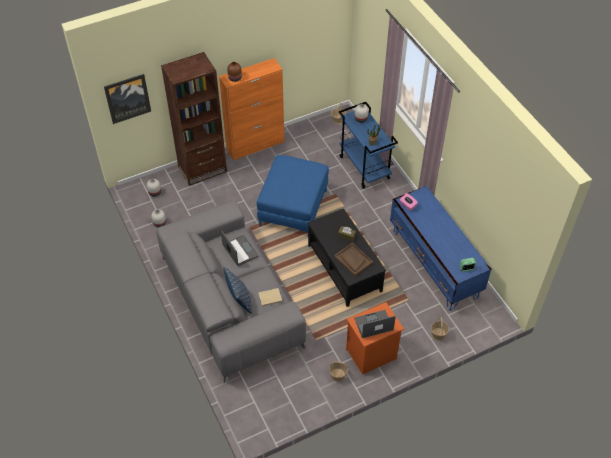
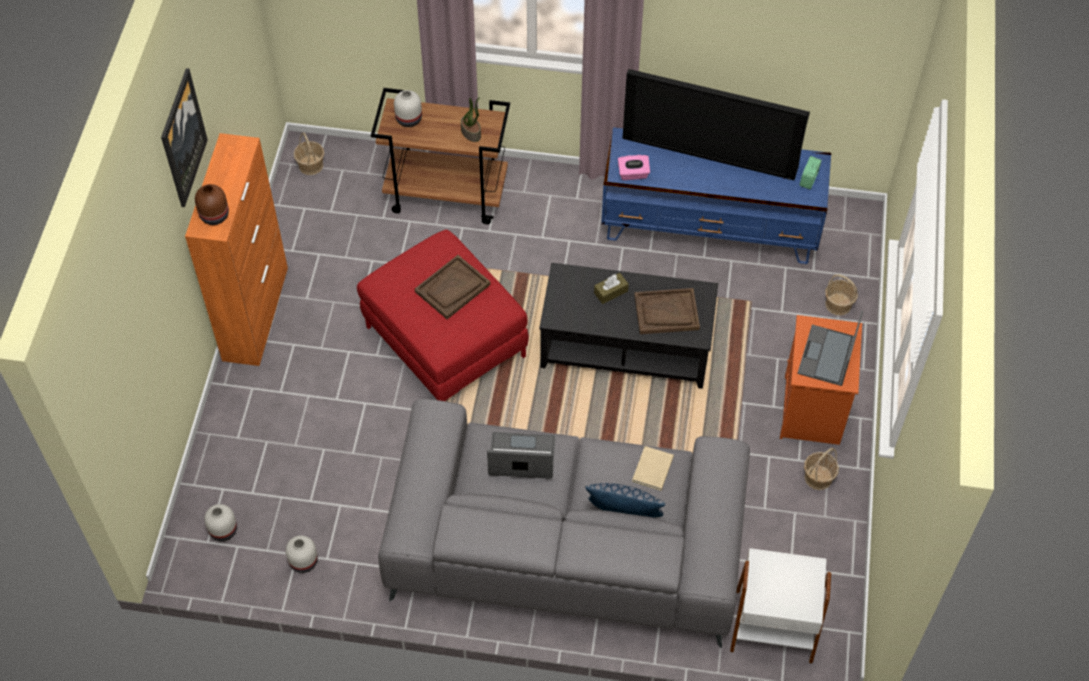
camera: 55 degrees left, 5 degrees up
(127, 98) = (117, 403): picture -> picture (182, 138)
(202, 169) = (237, 424): brown bookcase -> none
(250, 397) = (773, 624): none -> white side table
(293, 208) = (446, 342): blue ottoman -> red ottoman
(298, 182) = (452, 288): none -> brown tray
(365, 168) = (447, 194): blue cart -> brown cart
(447, 225) = (711, 151): none -> television

